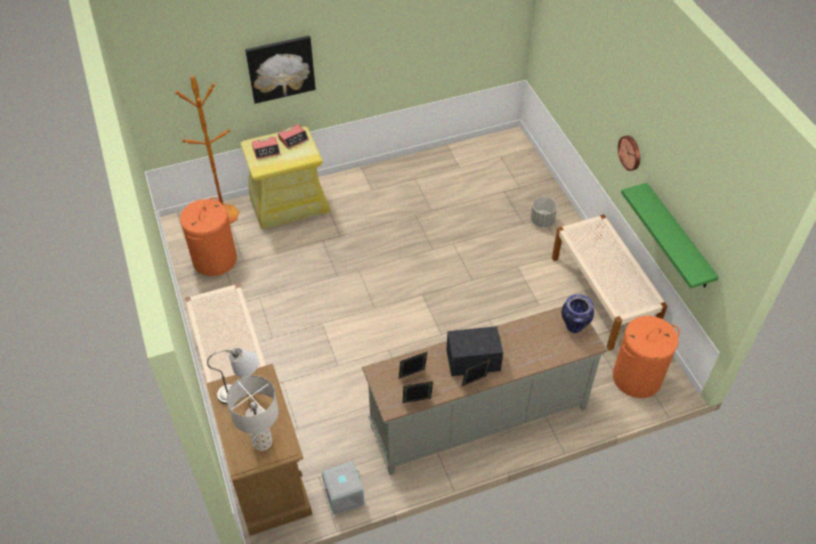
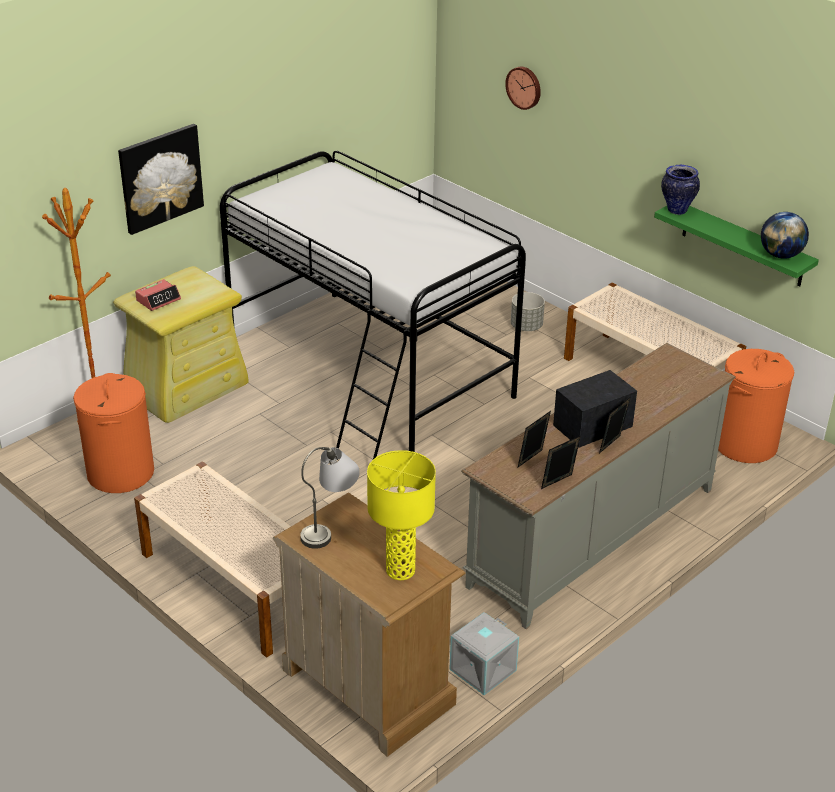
camera: 25 degrees left, 15 degrees down
(262, 441) = (400, 570): white table lamp -> yellow table lamp
(293, 139) = (187, 281): alarm clock -> none
(411, 228) = (370, 373): none -> black bed
(574, 326) = (681, 364): vase -> vase (676, 210)
(630, 152) = (641, 175): wall clock -> wall clock (524, 87)
(690, 263) = (780, 255): none -> globe

